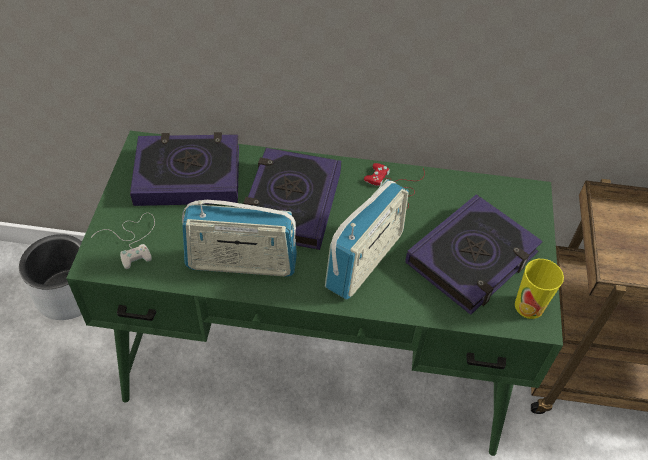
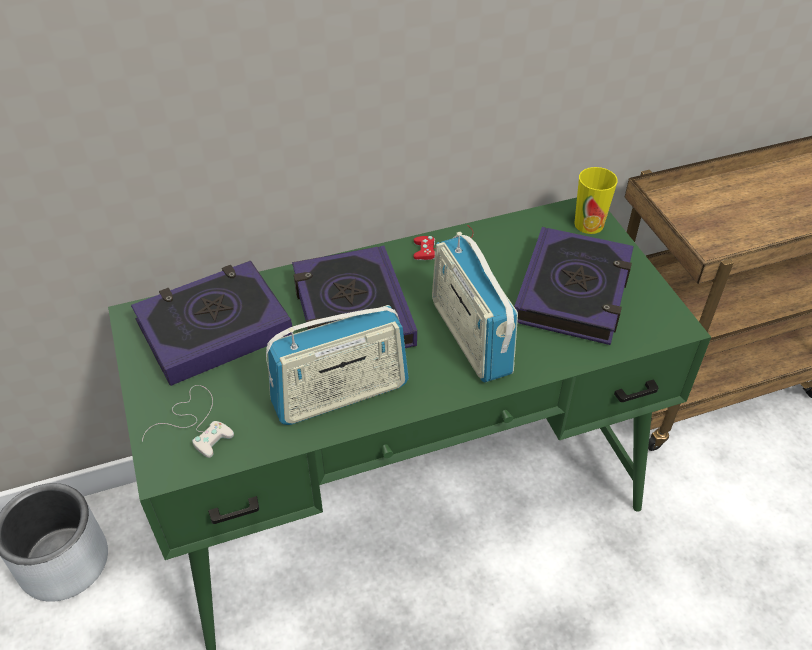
camera: 25 degrees left, 5 degrees down
(365, 260) = (470, 337): radio -> radio turned 150 degrees clockwise
(529, 306) = (656, 314): cup -> cup (589, 224)

